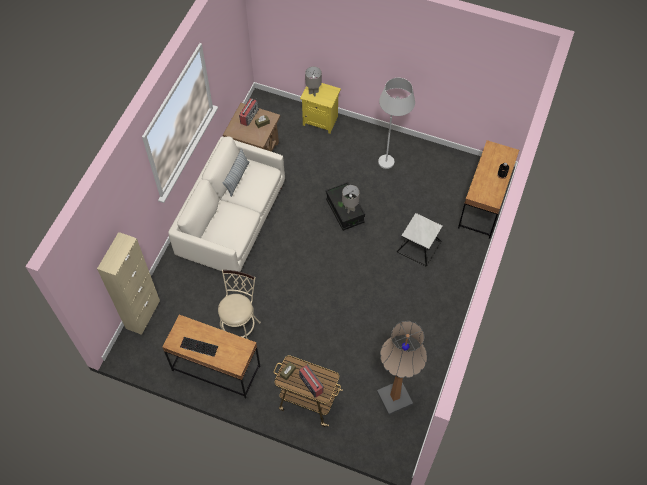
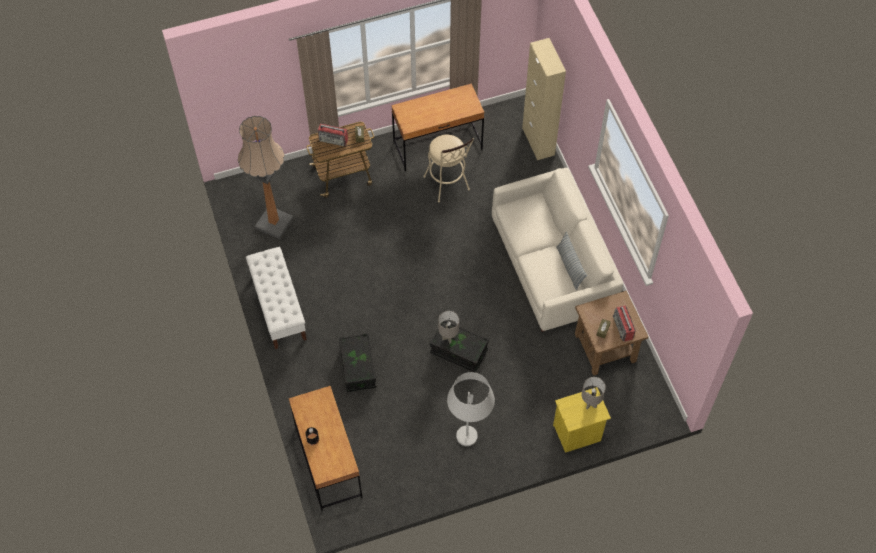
camera: 140 degrees right, 0 degrees up
(198, 347) = (444, 101): keyboard -> none
(419, 247) = (358, 368): side table -> black storage box
(441, 327) = (278, 307): none -> white bench

